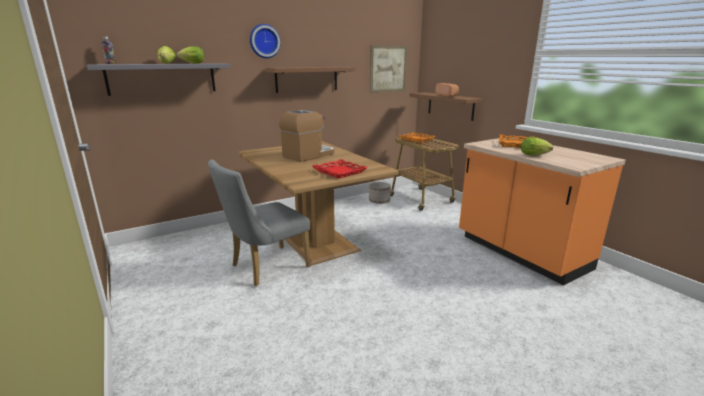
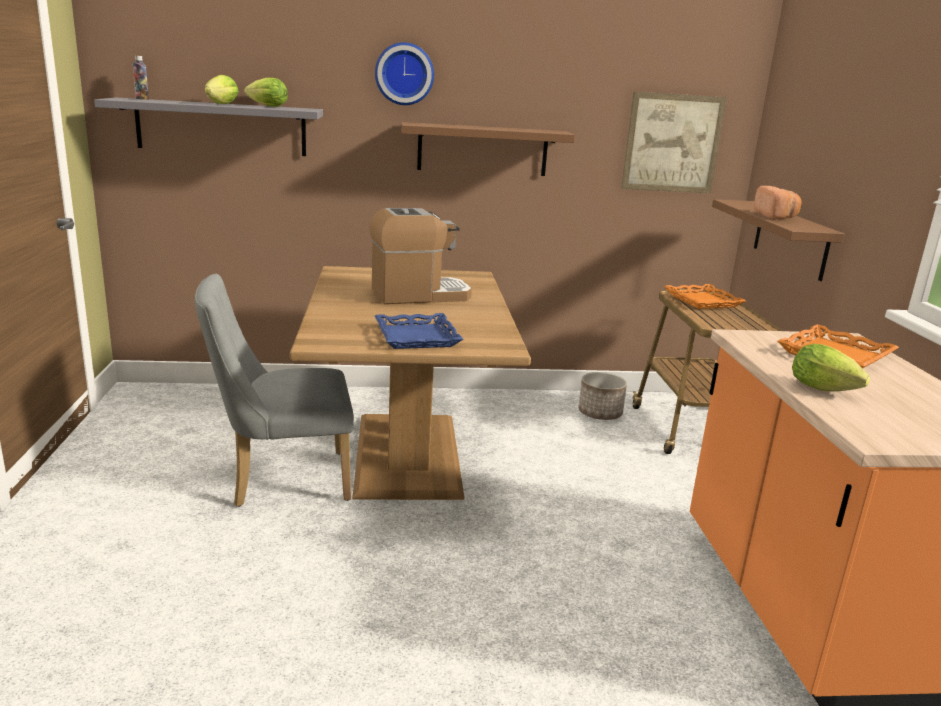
camera: 25 degrees right, 0 degrees up
(339, 172) = (416, 337): red tray -> blue tray

